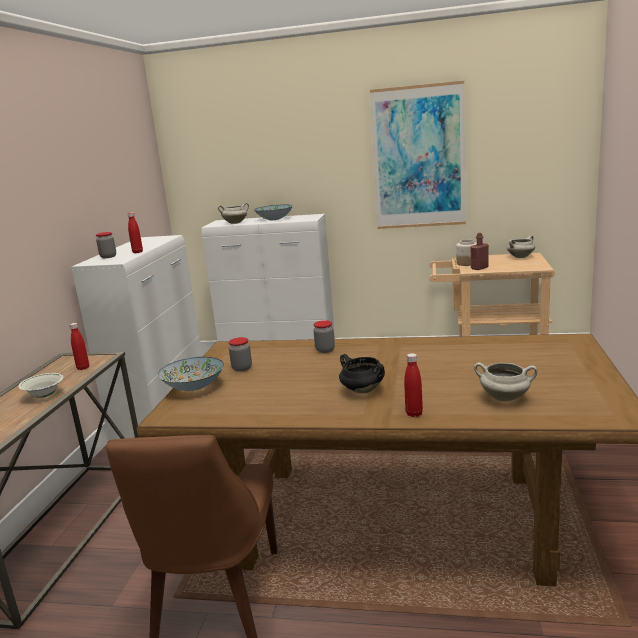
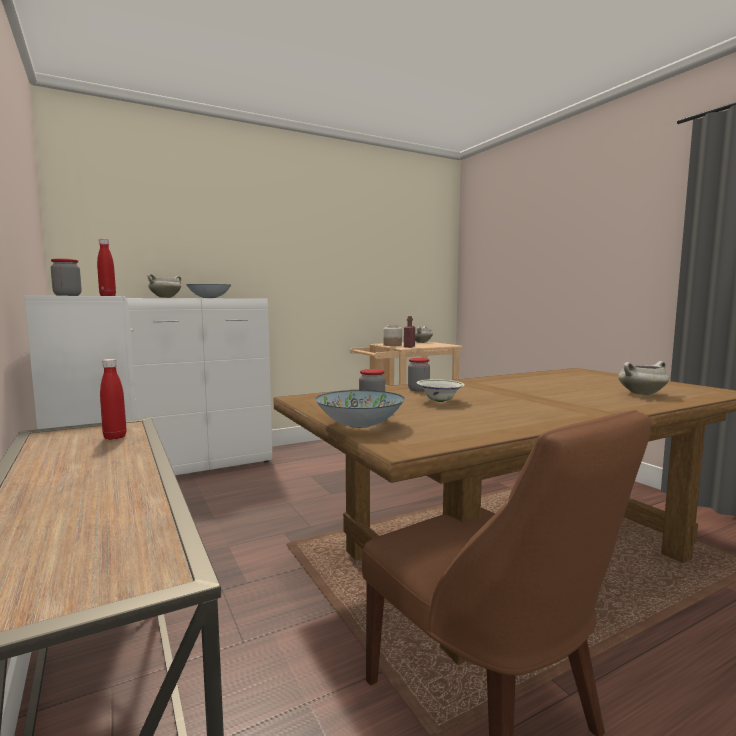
camera: 40 degrees left, 10 degrees down
(44, 396) = (115, 470): white bowl -> white bowl (439, 401)
(362, 390) = (536, 404): black cooking pot -> none
(414, 414) = (620, 408): red bottle -> none
(418, 158) = (339, 255): picture -> none

